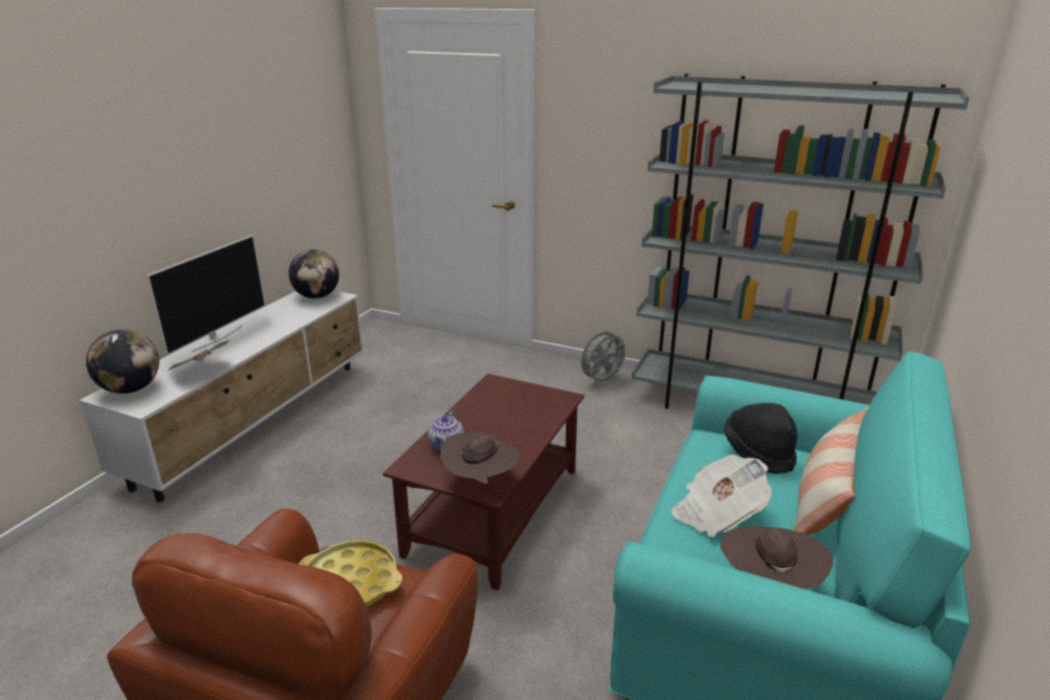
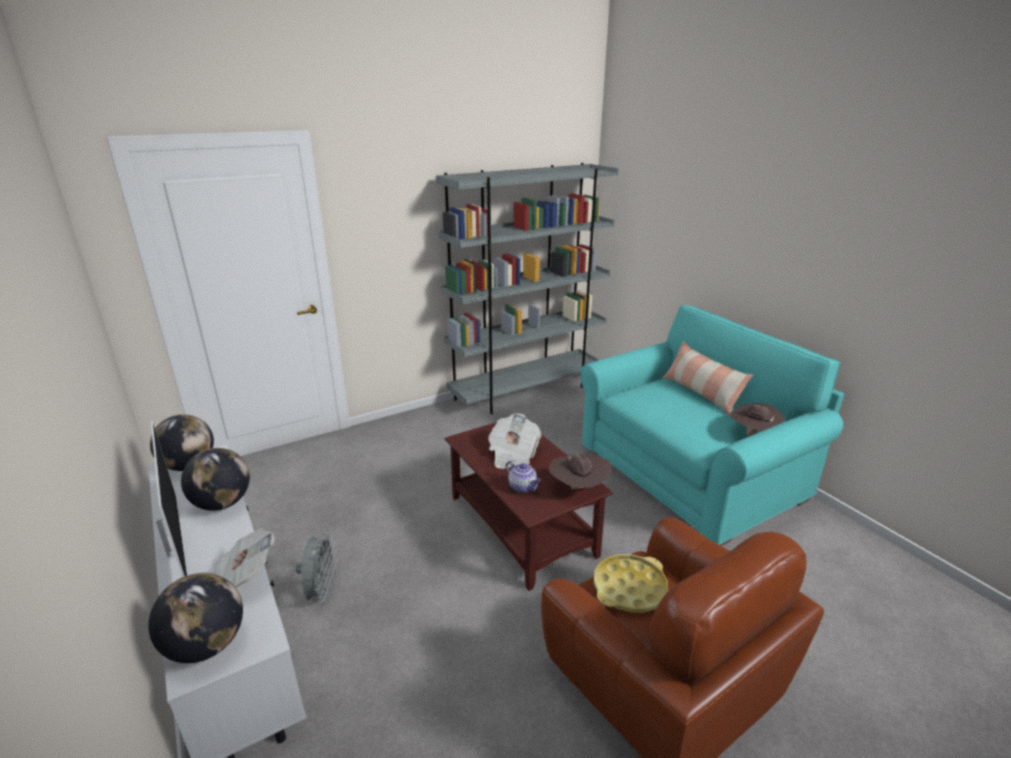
camera: 55 degrees left, 0 degrees up
(282, 327) = (222, 503): none -> globe
(602, 381) = (431, 420): grey fan -> grey fan (322, 592)
(717, 513) = (692, 423): newspaper -> newspaper (512, 454)
(758, 453) = (651, 390): black hat -> none

